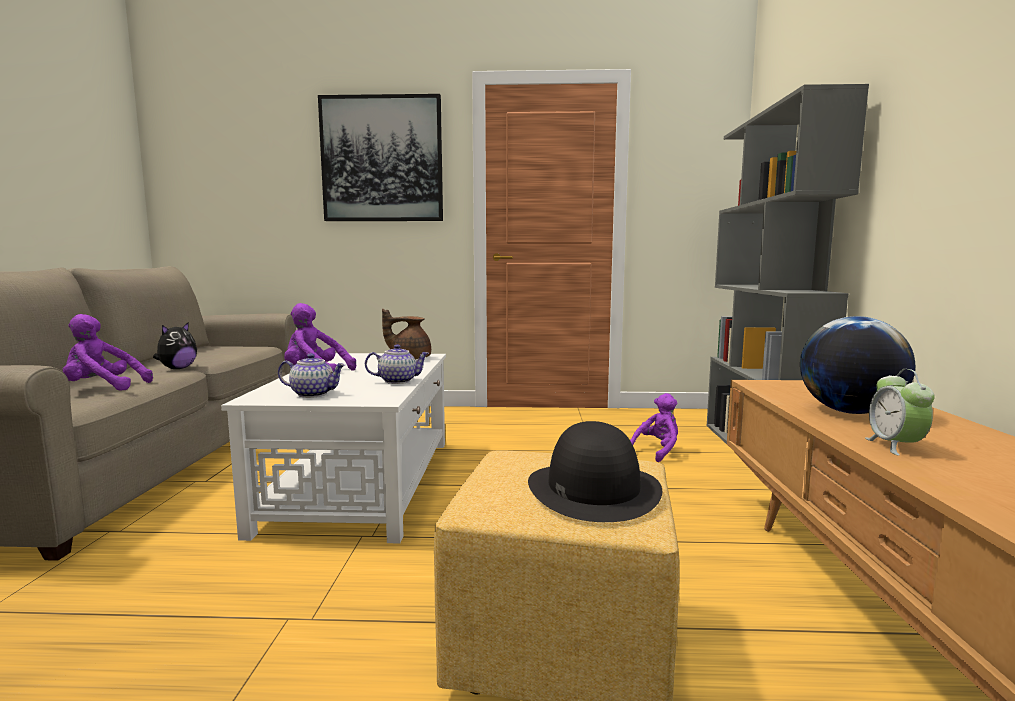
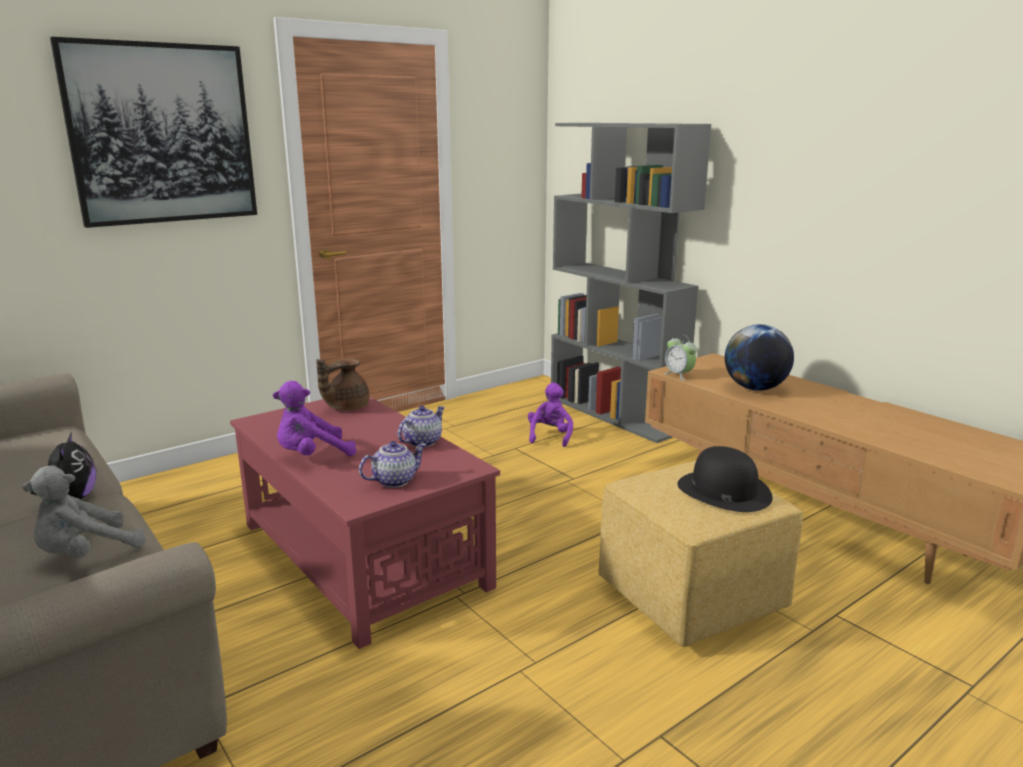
camera: 40 degrees left, 10 degrees up
(103, 388) = (86, 554): purple plush toy -> grey plush toy
(364, 482) = (362, 554): white coffee table -> red coffee table
(895, 446) = (811, 412): alarm clock -> alarm clock (679, 375)

